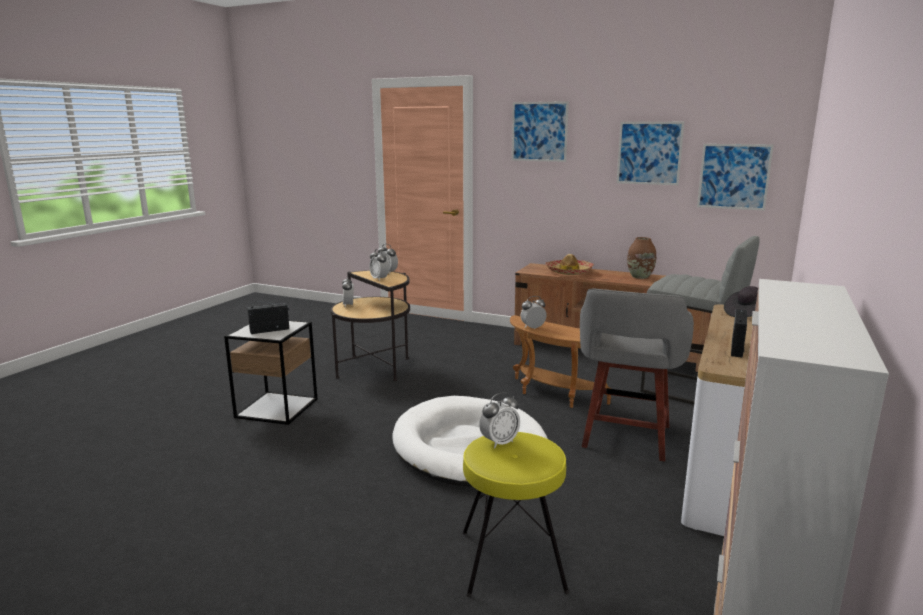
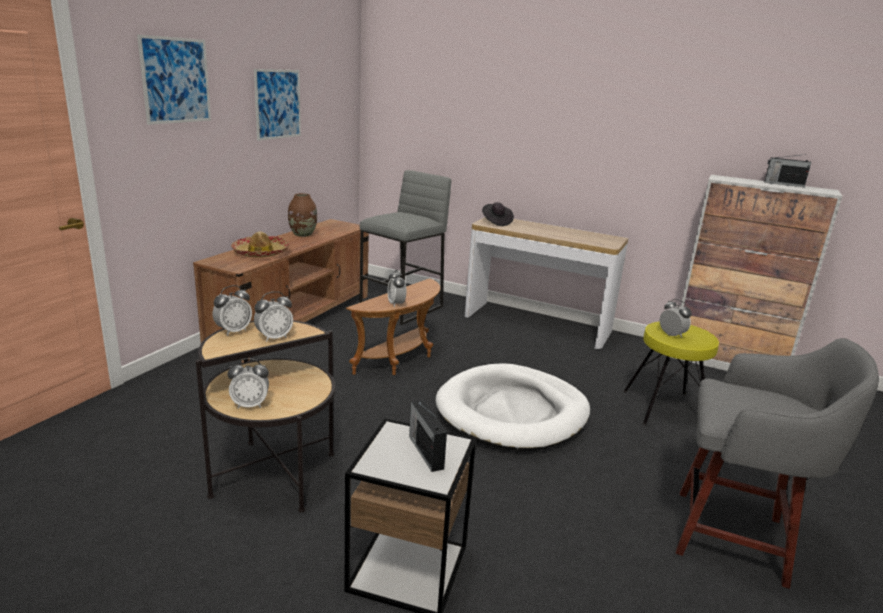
camera: 90 degrees left, 5 degrees up
(626, 438) = (487, 345): grey stool -> grey stool (735, 537)
(734, 176) = (329, 122): picture -> none
(737, 348) = (572, 236): radio -> radio (783, 184)

